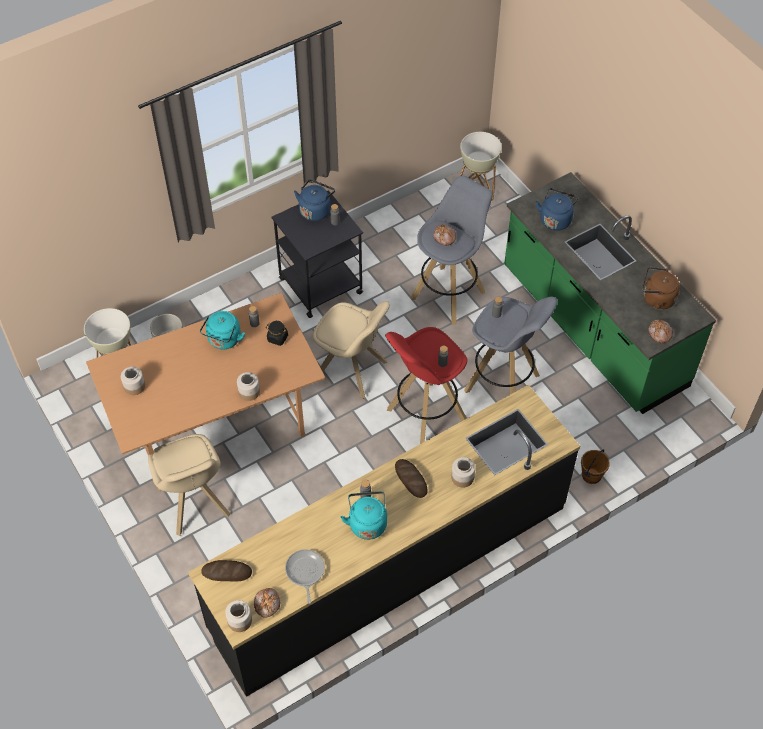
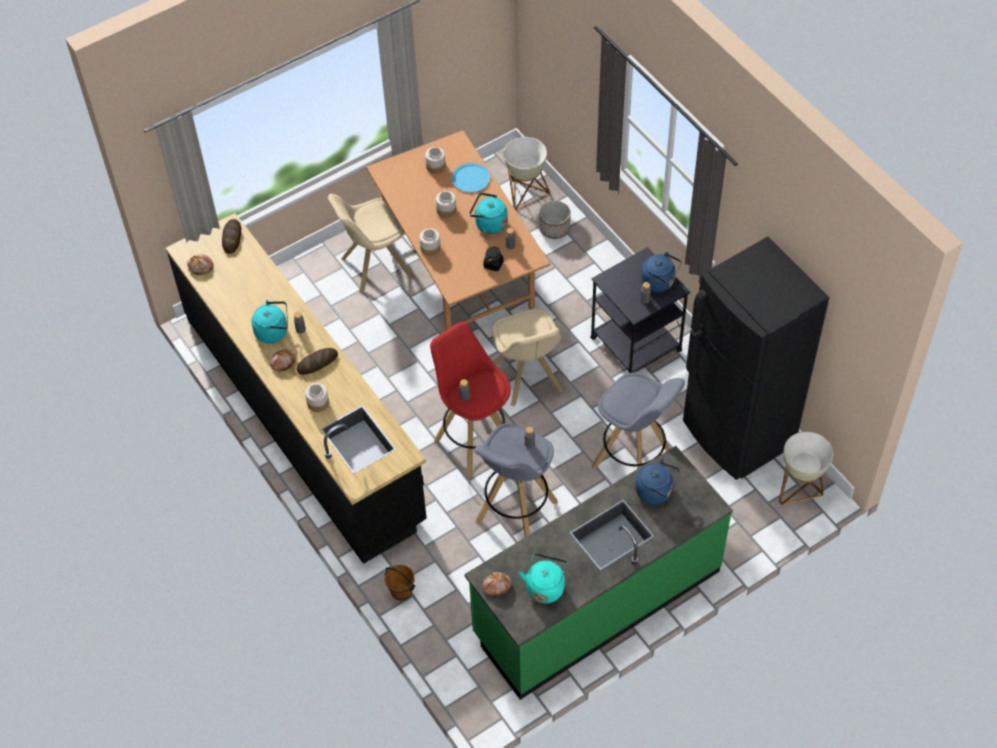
camera: 90 degrees right, 0 degrees up
(158, 355) = (471, 178): none -> blue plate
(239, 621) = (187, 250): jar -> jar (446, 210)
(305, 572) = (228, 290): frying pan -> none
(351, 370) = (527, 377): beige chair -> beige chair turned 45 degrees counterclockwise
(422, 221) = (737, 434): none -> black fridge
(444, 237) = (631, 395): bread -> bread (282, 362)
(656, 299) = (545, 586): brown kettle -> turquoise kettle

